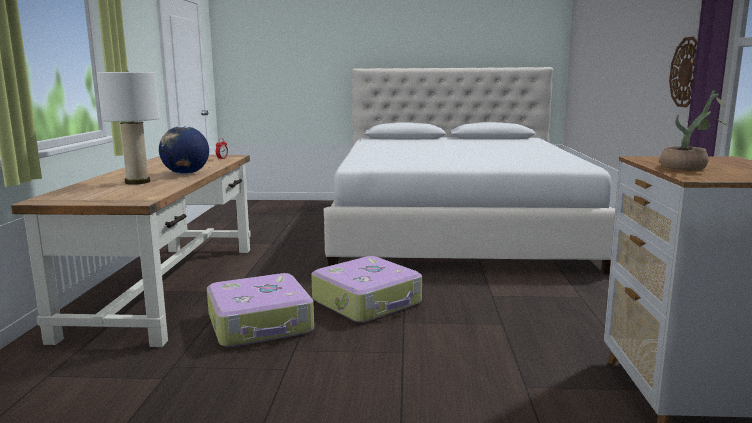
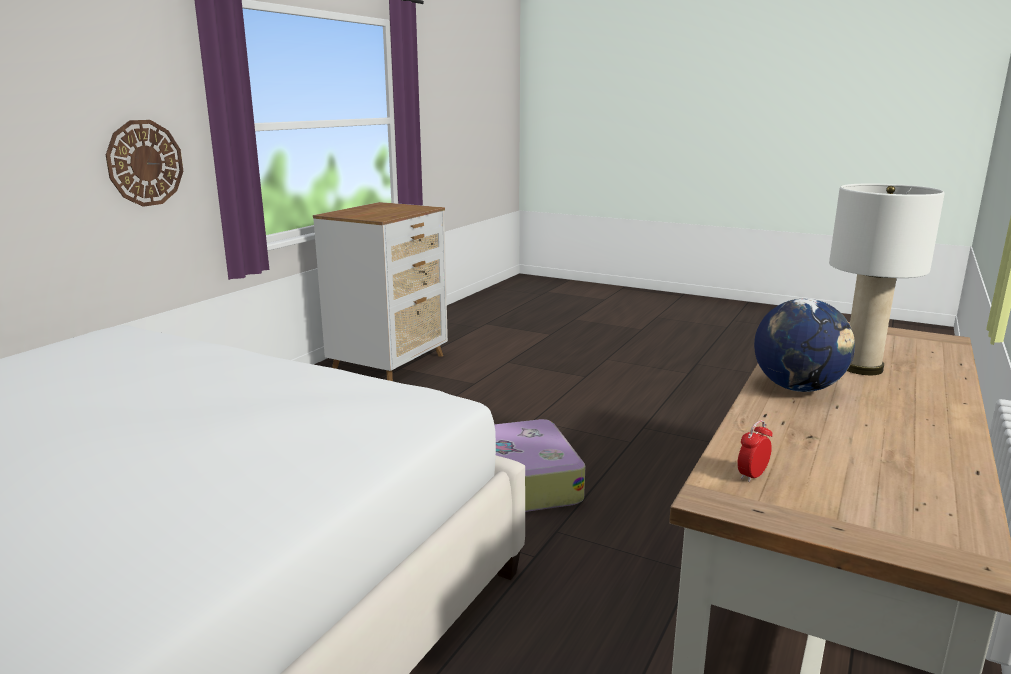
camera: 155 degrees left, 5 degrees up
(261, 324) = (660, 480): suitcase -> none
(689, 168) = (398, 211): potted plant -> none

